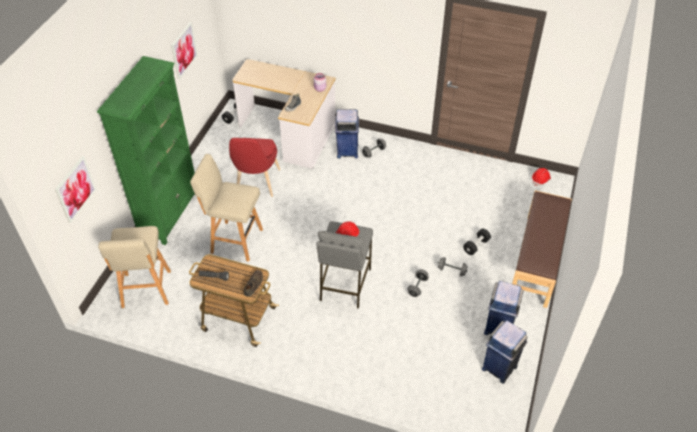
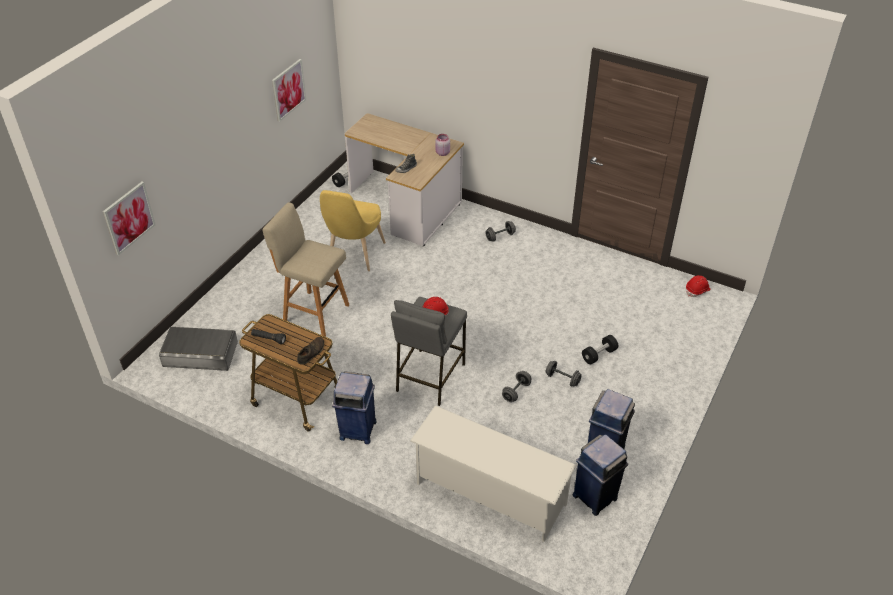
camera: 10 degrees right, 5 degrees down
(146, 290) = (200, 354): beige stool -> grey storage box
(170, 214) = (248, 275): green bookcase -> none
(256, 184) = (354, 256): red chair -> yellow chair
(347, 151) = (468, 231): blue trash can -> blue trash can (357, 430)
(416, 378) = (489, 494): none -> white shoe rack
(537, 260) = (671, 381): brown bench -> none

